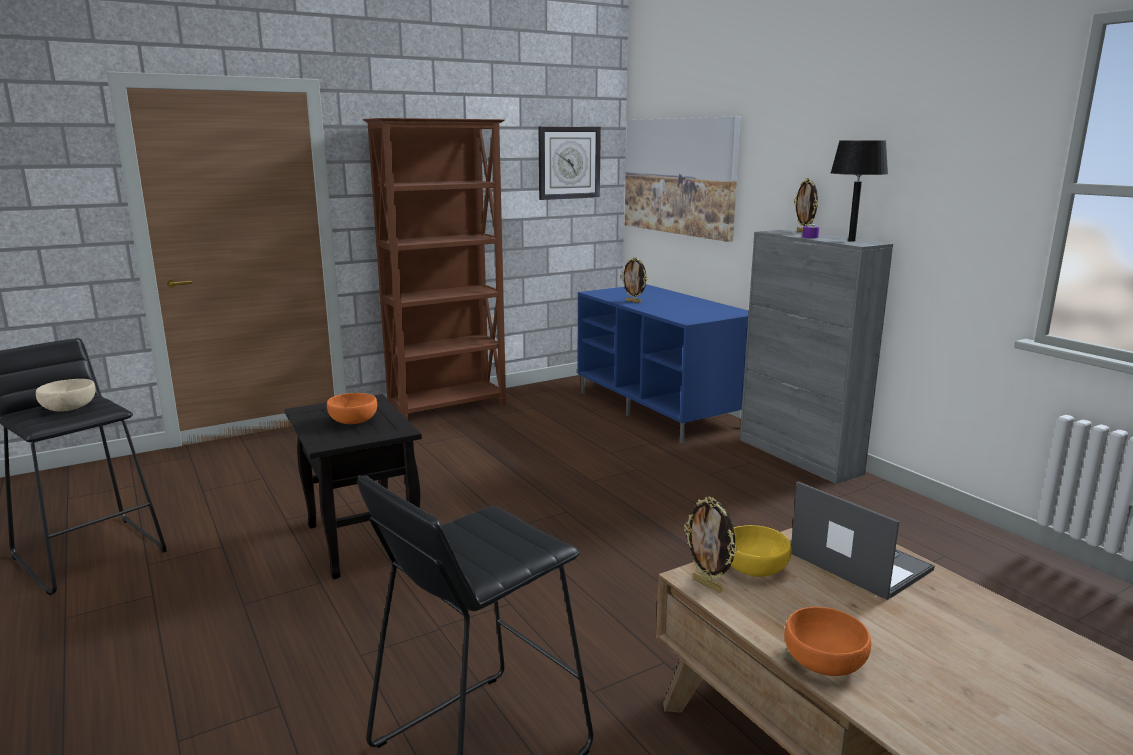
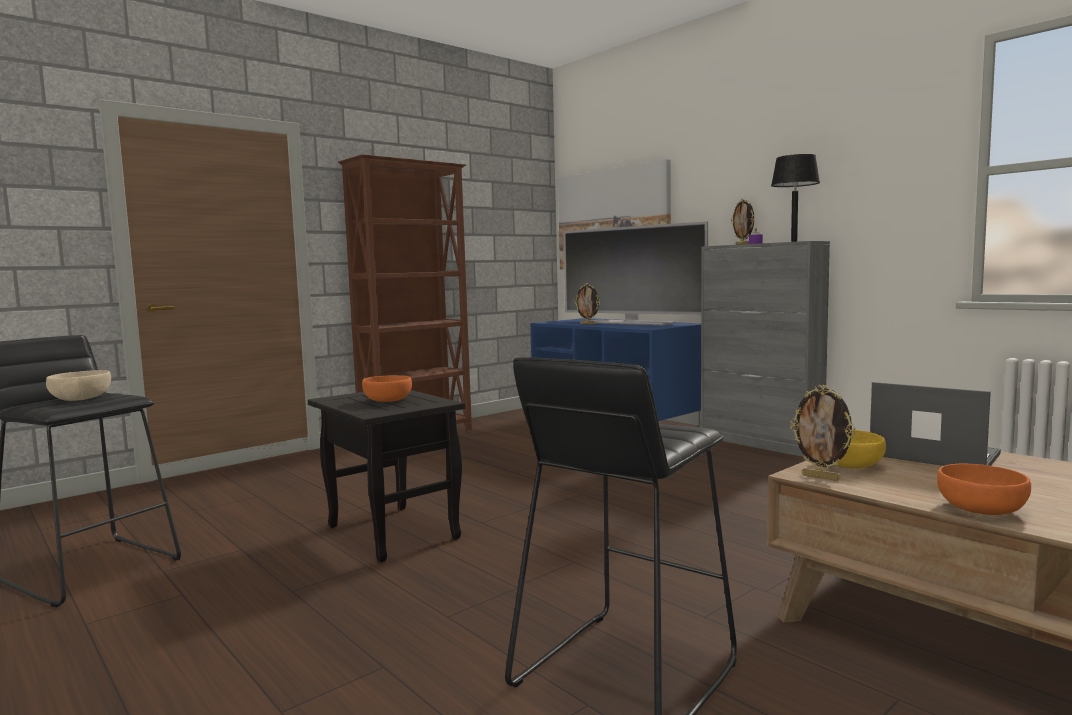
camera: 10 degrees left, 10 degrees down
(569, 162) = (511, 213): wall clock -> none
(680, 303) = (629, 323): none -> television

